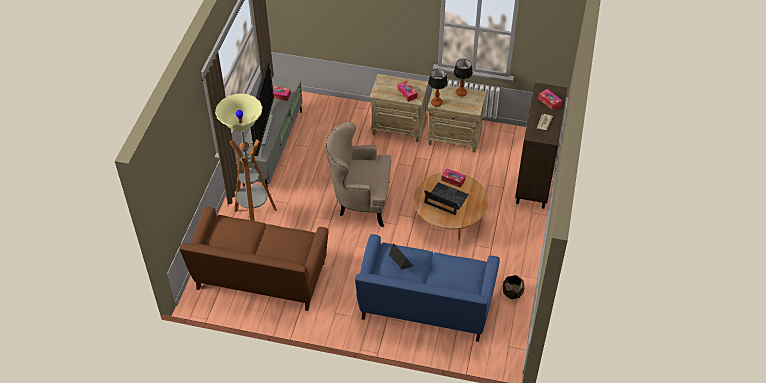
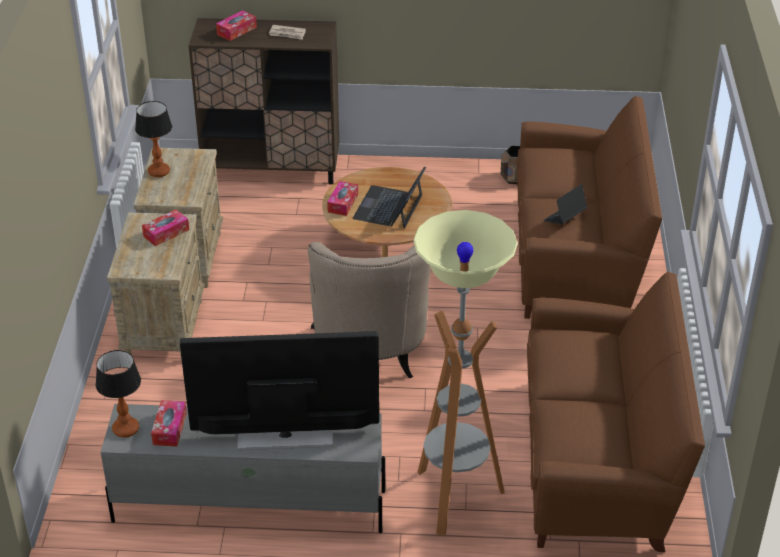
camera: 100 degrees left, 10 degrees down
(425, 306) = (576, 257): blue sofa -> brown sofa
(436, 103) = (190, 197): table lamp -> table lamp (126, 429)

